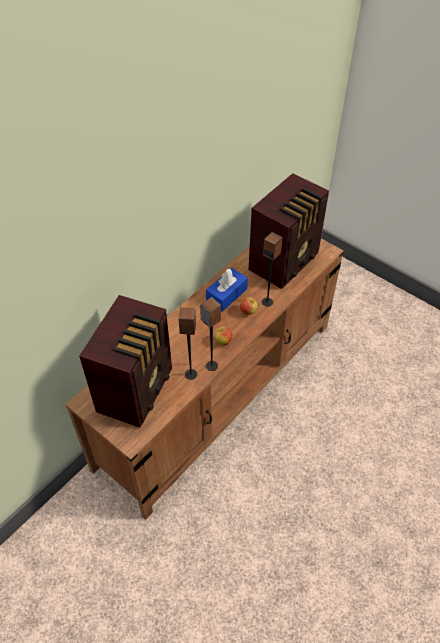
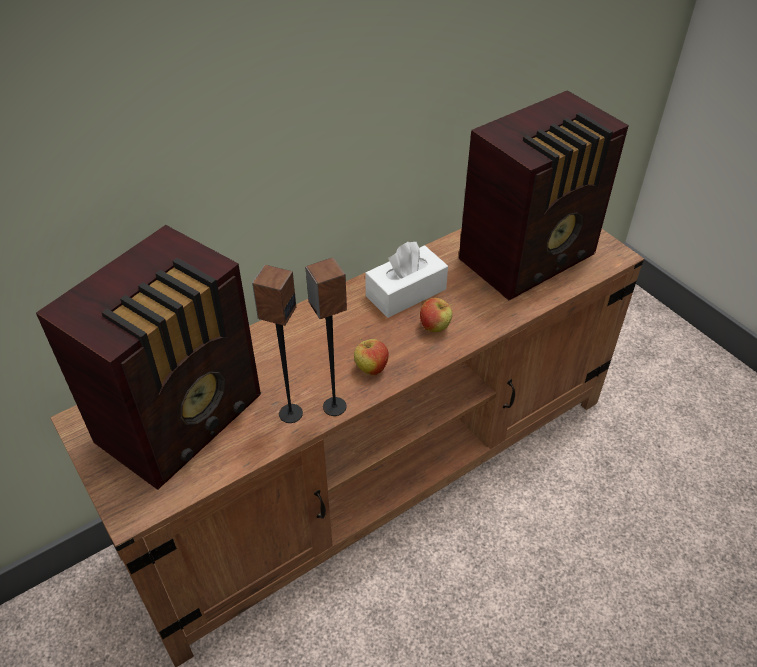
camera: 15 degrees right, 5 degrees down
(226, 295) = (406, 292): blue tissue box -> white tissue box
(267, 301) = (476, 317): speaker -> none

